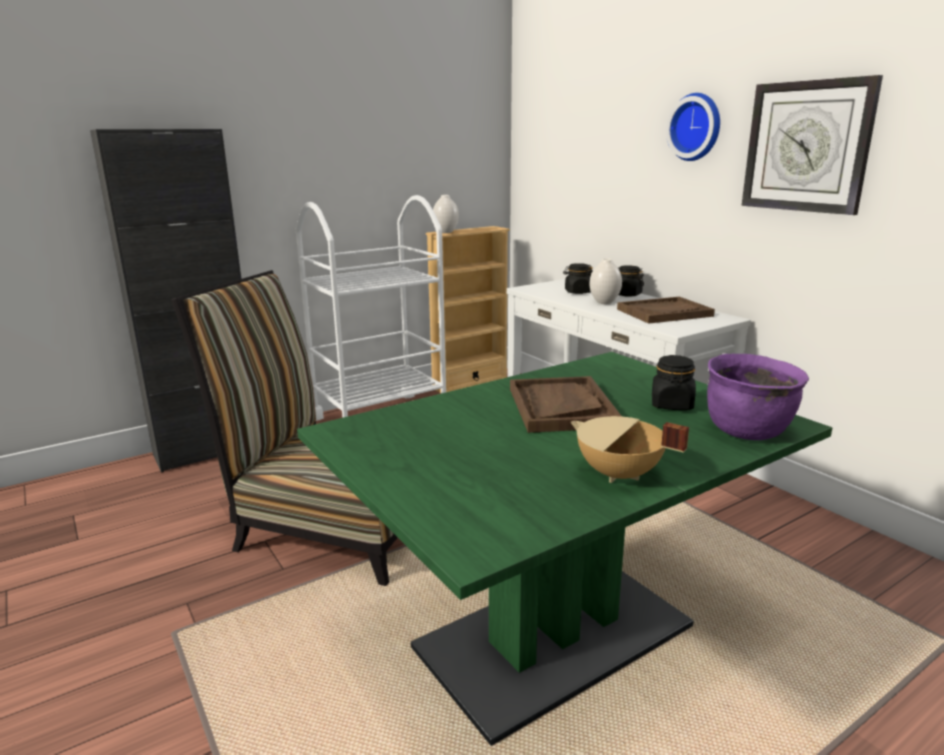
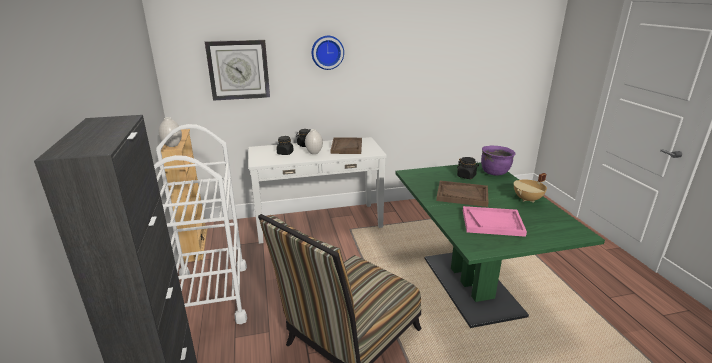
camera: 70 degrees left, 5 degrees up
(453, 440) = (492, 222): none -> pink tray
(807, 147) = (386, 59): wall clock -> wall clock (238, 70)

